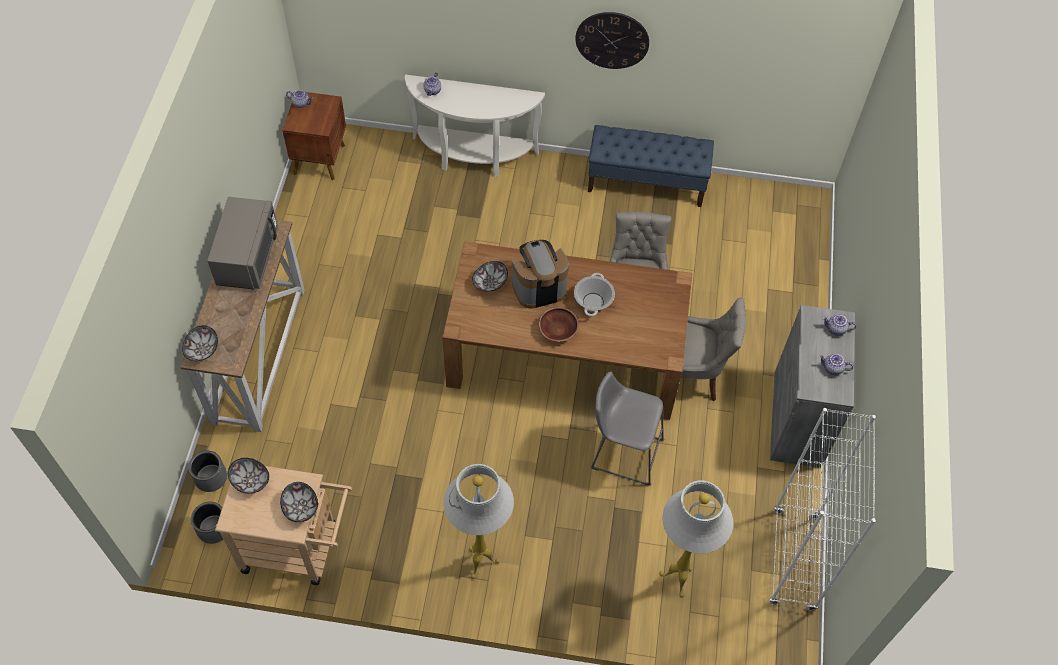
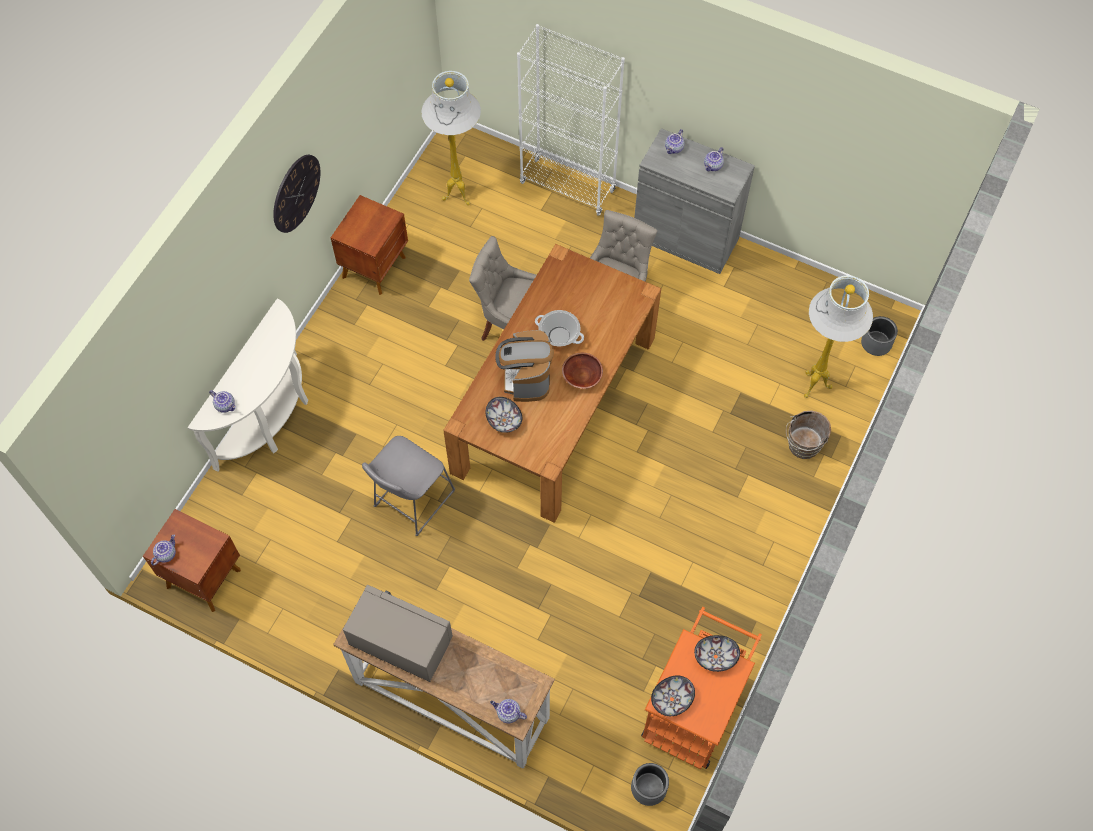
camera: 70 degrees left, 5 degrees up
(201, 349) = (508, 713): bowl -> teapot
(210, 478) = (588, 780): grey planter -> grey planter (876, 343)
(298, 548) = (694, 707): beige cart -> orange cart
(480, 564) = (756, 543): white floor lamp -> white floor lamp (459, 196)
(602, 583) = (802, 446): none -> brown bucket
(623, 452) = (676, 388): grey stool -> grey stool (411, 501)
(646, 183) = (375, 267): blue bench -> brown nightstand
(793, 560) = (819, 291): white bookcase -> white bookcase (568, 187)

